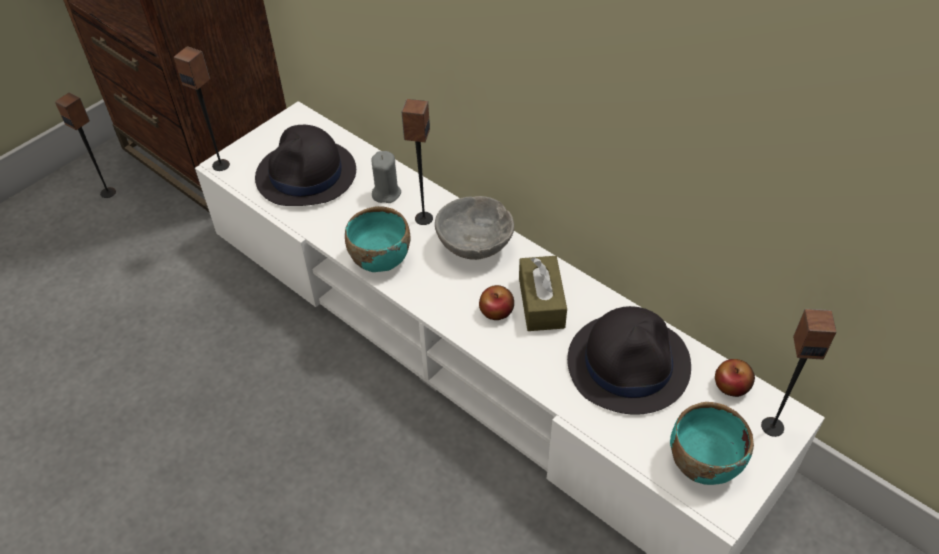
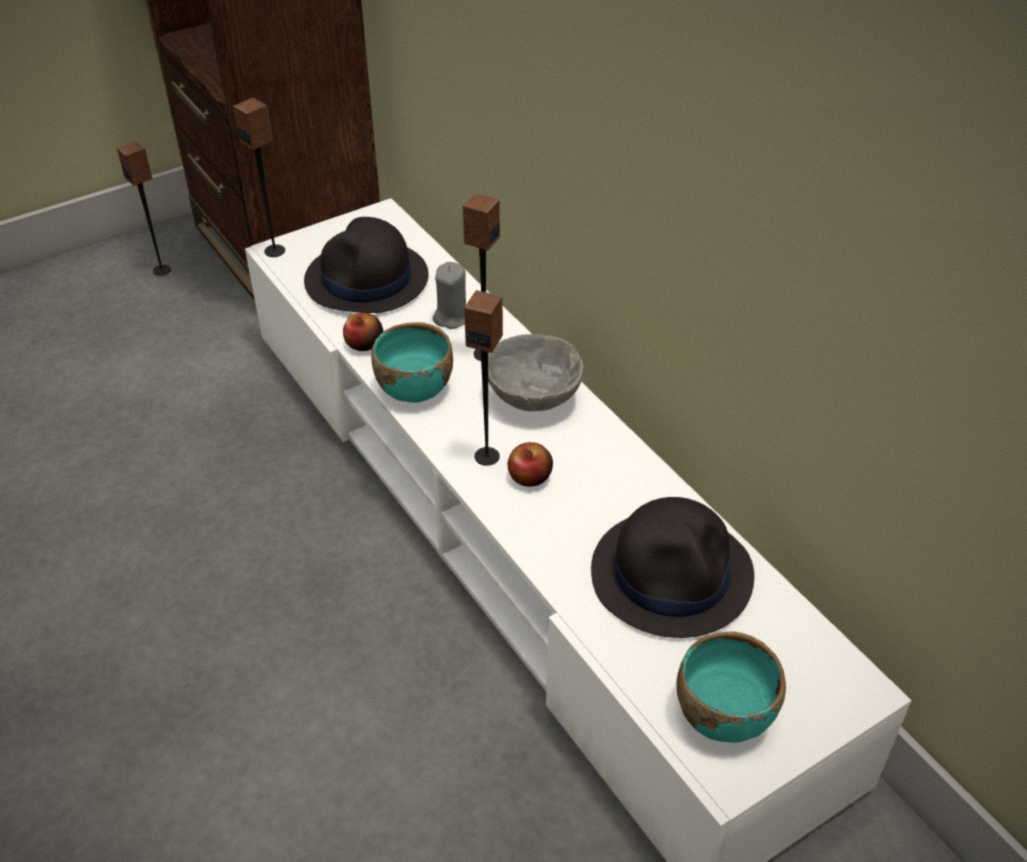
camera: 15 degrees right, 5 degrees down
(541, 302) = (590, 479): brown tissue box -> none
(731, 386) = (797, 632): apple -> apple (364, 344)
(772, 426) = (834, 693): speaker -> speaker (487, 456)

